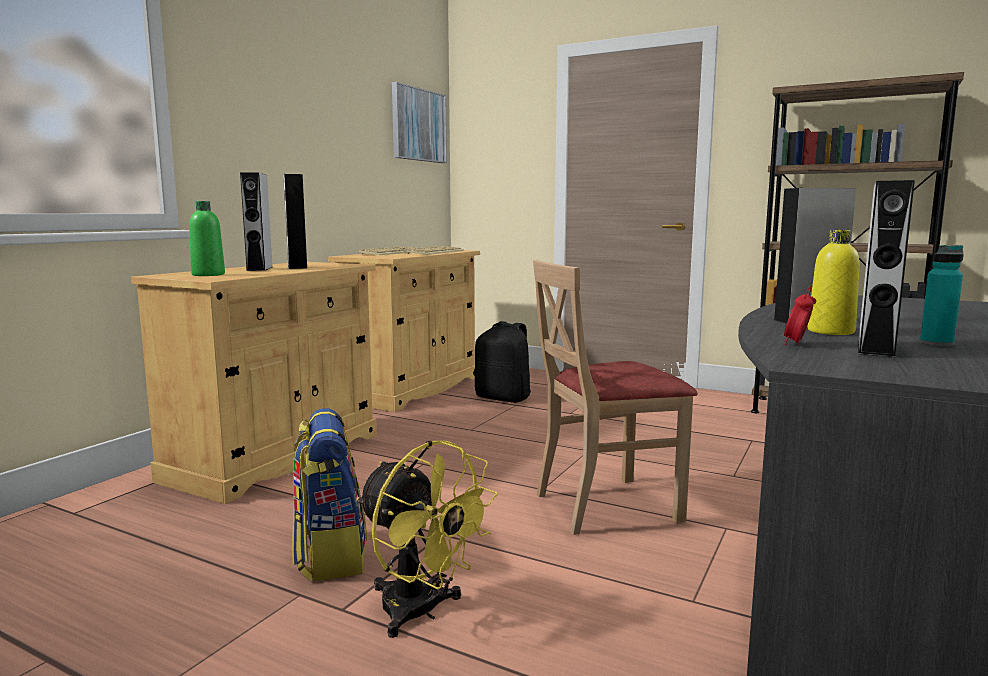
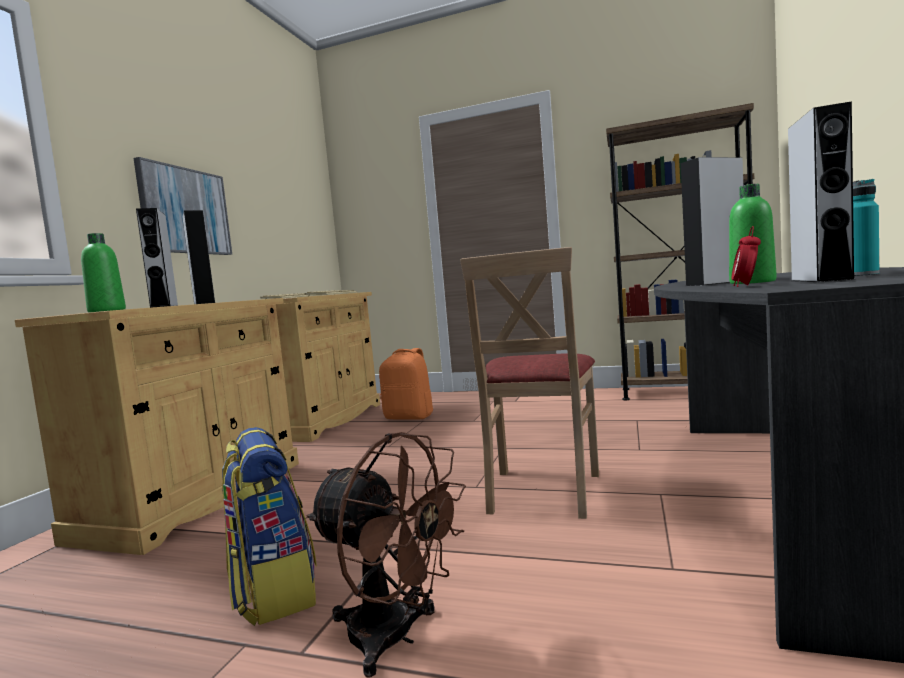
camera: 10 degrees left, 5 degrees down
(418, 125) = (304, 189): picture -> picture (185, 211)
(421, 612) = (395, 638): yellow fan -> brown fan
(504, 398) = (409, 417): black backpack -> orange backpack
(606, 505) = (542, 492): beige chair -> beige chair turned 45 degrees counterclockwise
(830, 331) = (752, 282): yellow bottle -> green bottle

